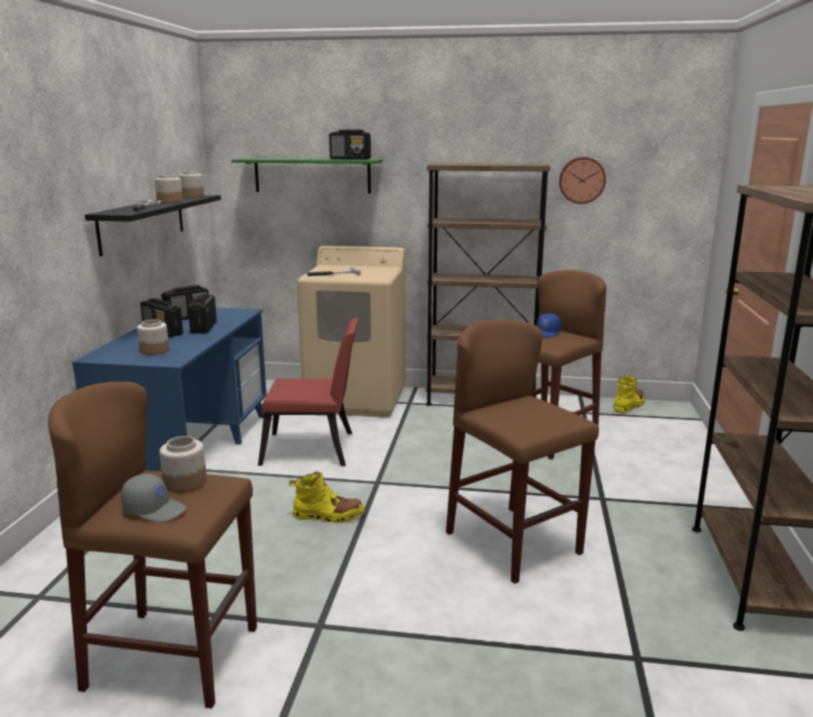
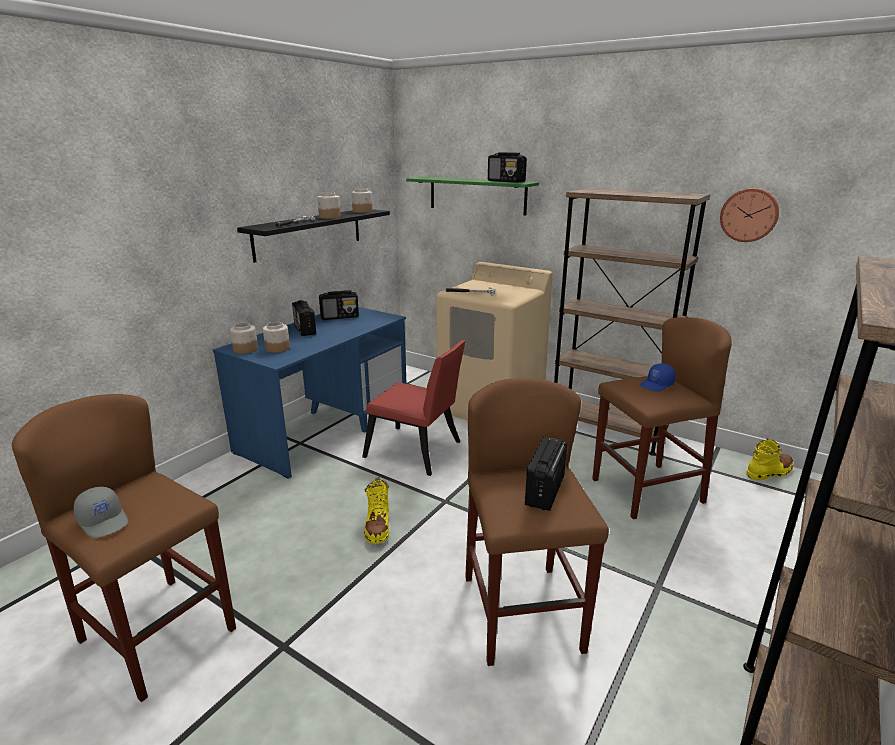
camera: 25 degrees right, 5 degrees up
(184, 483) = (156, 497): jar -> jar (245, 349)
(203, 328) = (338, 330): radio -> radio (544, 491)
(328, 516) = (378, 526): yellow boot -> yellow boot turned 60 degrees clockwise

